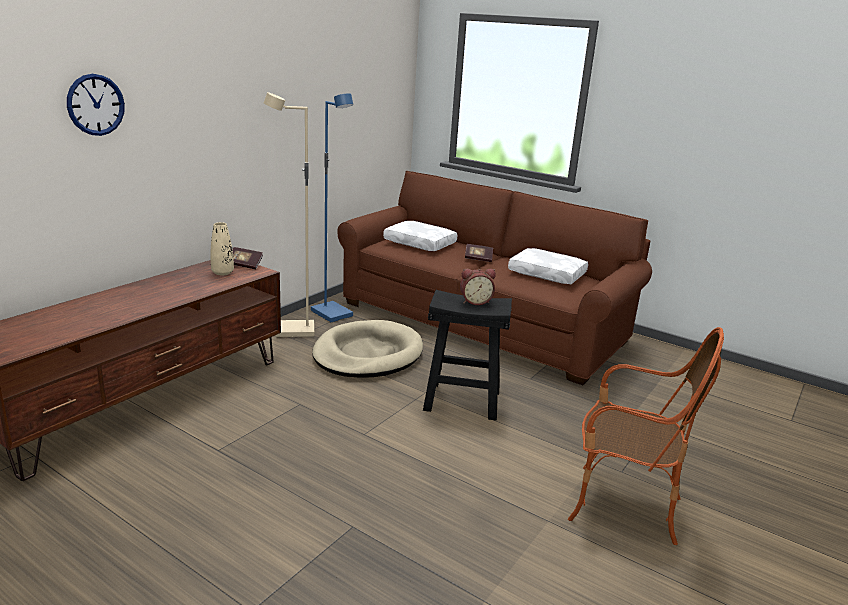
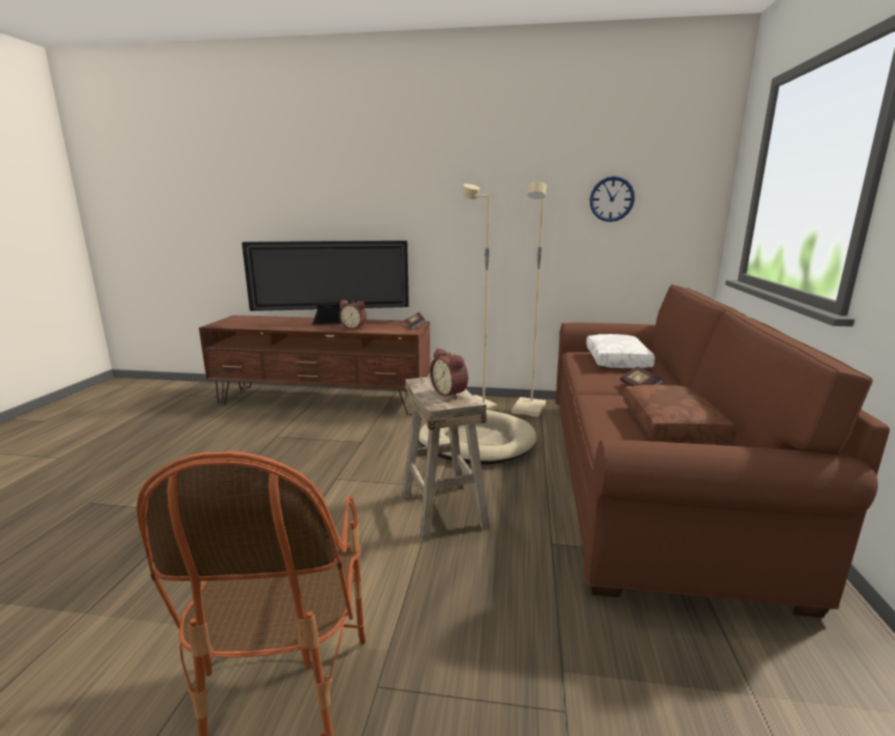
camera: 65 degrees right, 5 degrees down
(95, 105) = (331, 190): wall clock -> wall clock (611, 199)
(147, 292) = (332, 323): none -> television
(194, 287) = (354, 327): none -> alarm clock
(222, 273) = (391, 326): beige vase -> none
(333, 313) = (529, 409): blue floor lamp -> beige floor lamp
(462, 400) = (444, 510): black stool -> beige stool
(548, 274) = (674, 426): white pillow -> brown pillow

